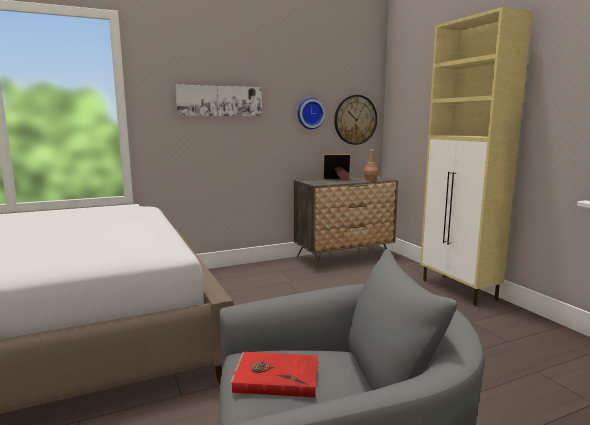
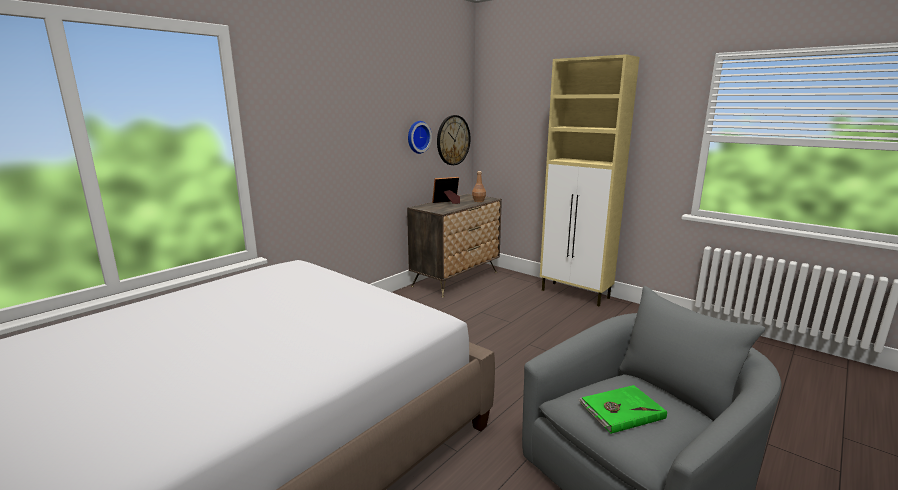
camera: 25 degrees left, 5 degrees up
(219, 101) = (338, 130): picture -> none
(276, 376) = (620, 411): red book -> green book

